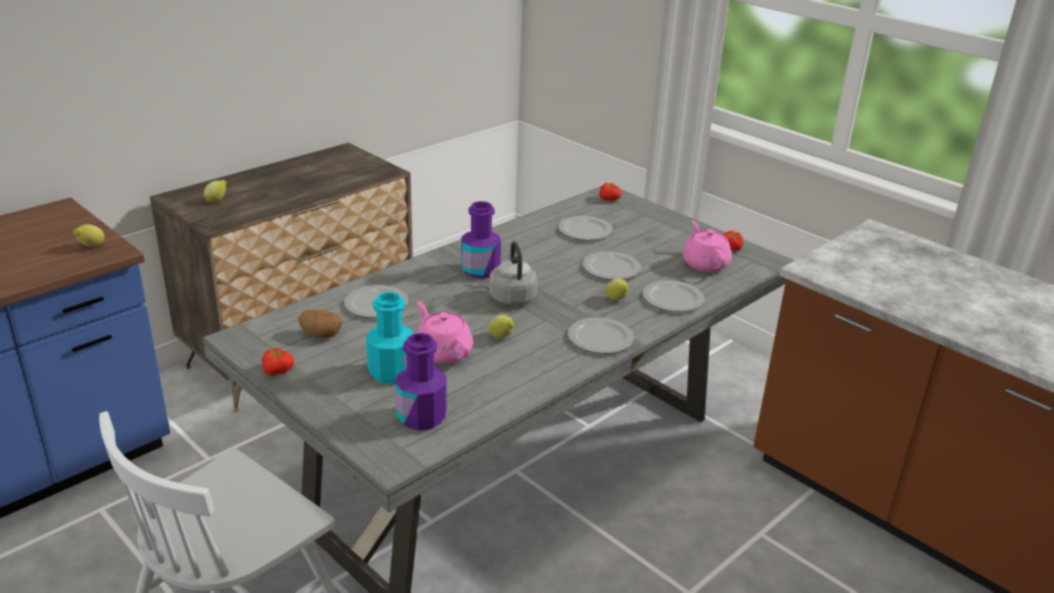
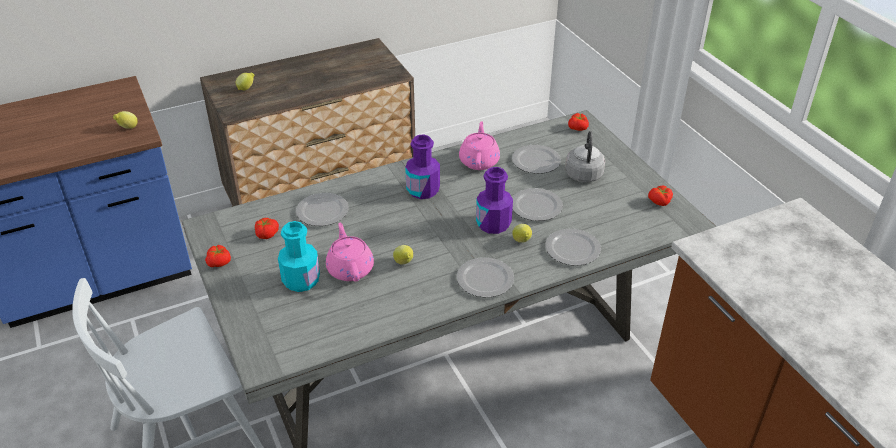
camera: 20 degrees right, 10 degrees up
(321, 335) = (266, 234): potato -> tomato
(421, 417) = (302, 328): purple bottle -> purple bottle (493, 224)
(512, 296) = (434, 222): grey kettle -> grey kettle (583, 173)
(704, 263) = (625, 215): pink teapot -> pink teapot (479, 161)

